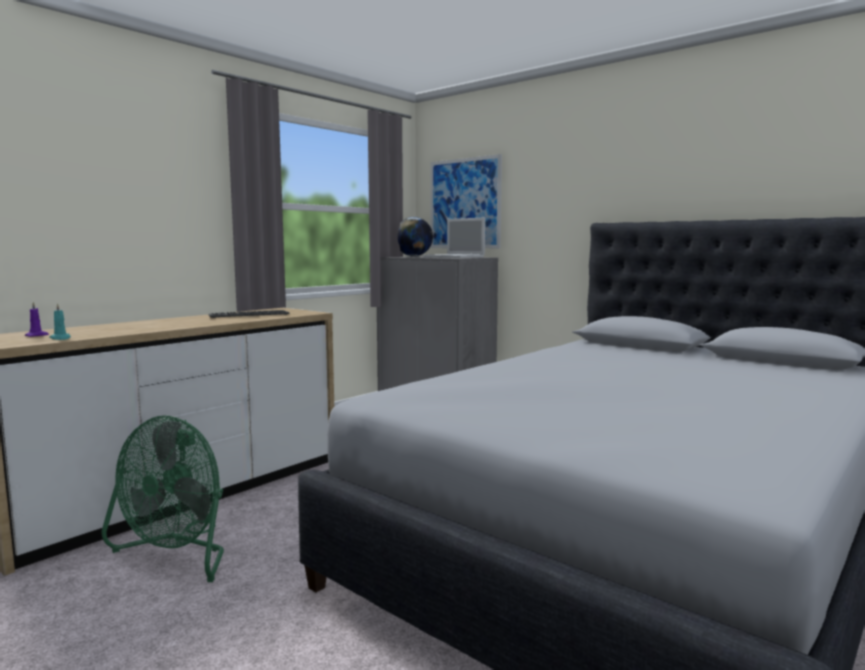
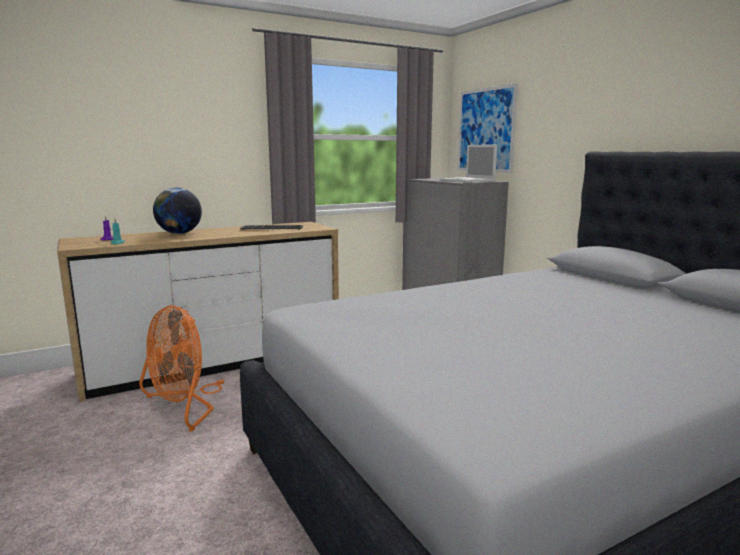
camera: 20 degrees right, 5 degrees up
(179, 552) = (186, 405): green fan -> orange fan
(413, 256) = (439, 178): globe -> globe (179, 233)

